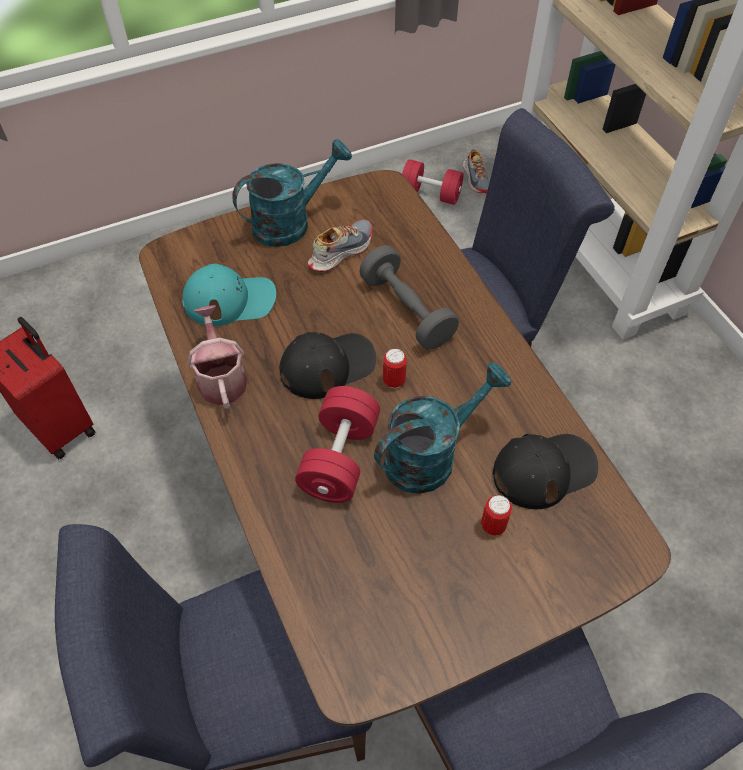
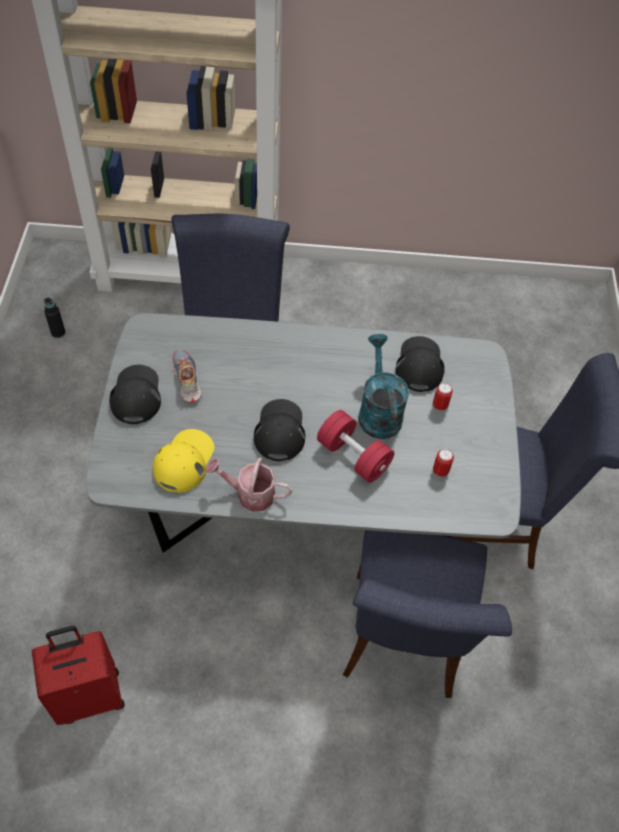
camera: 65 degrees left, 0 degrees up
(230, 300) = (184, 461): turquoise cap -> yellow cap
(290, 222) = (136, 395): turquoise watering can -> black cap
(369, 506) = (301, 509): brown dining table -> grey dining table
(394, 381) = (314, 403): can -> can (440, 471)
(407, 310) = (264, 369): grey dumbbell -> none
(430, 194) = (58, 333): red dumbbell -> black bottle
(476, 178) = (68, 298): shoe -> none

